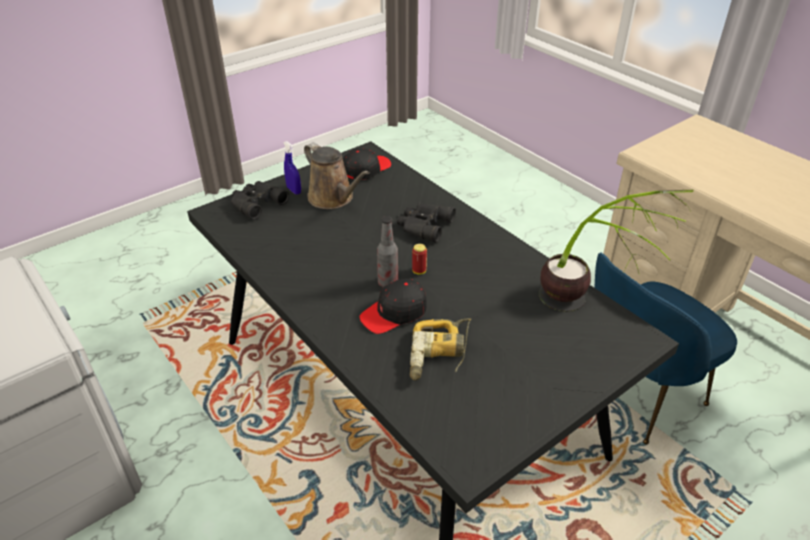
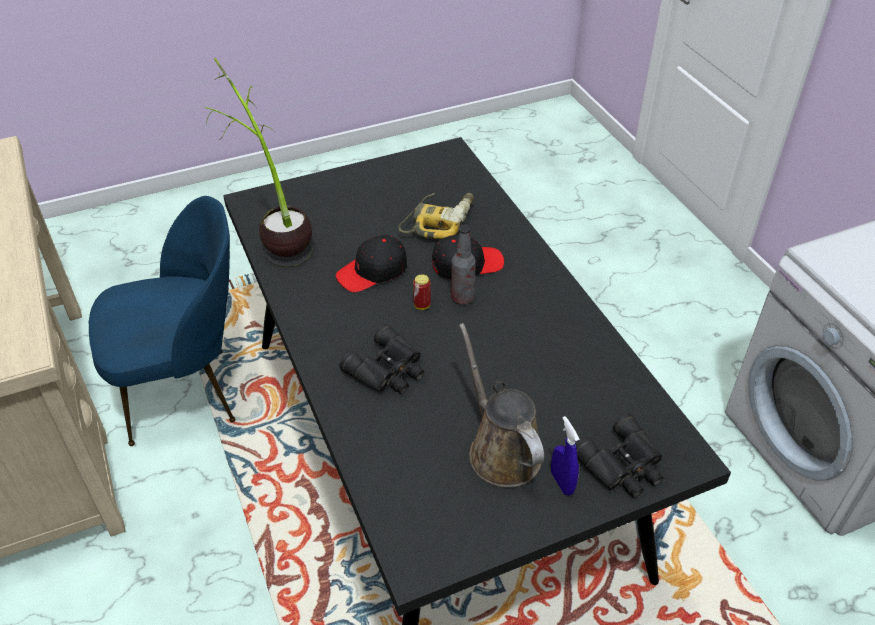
camera: 165 degrees left, 5 degrees up
(366, 169) = (432, 512): black cap -> black cap (373, 271)

